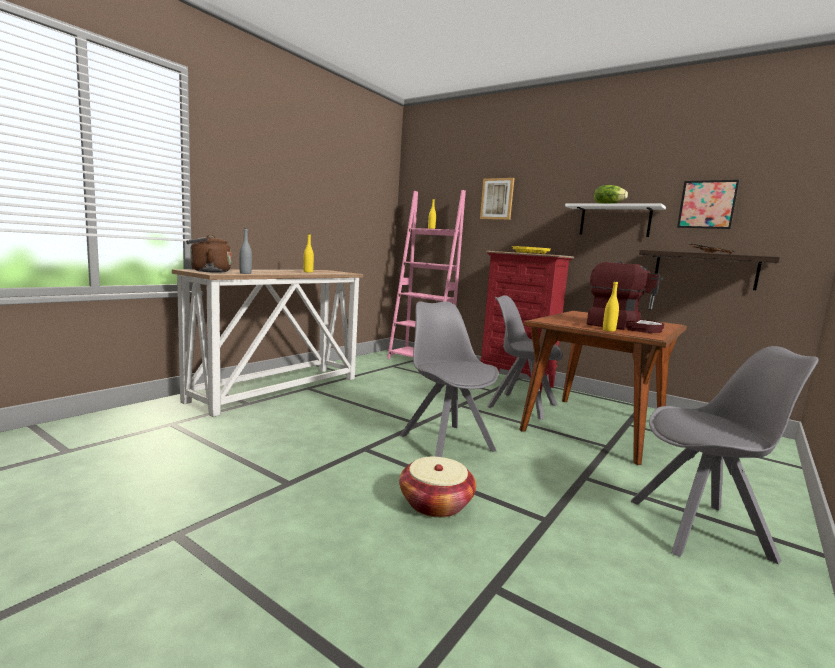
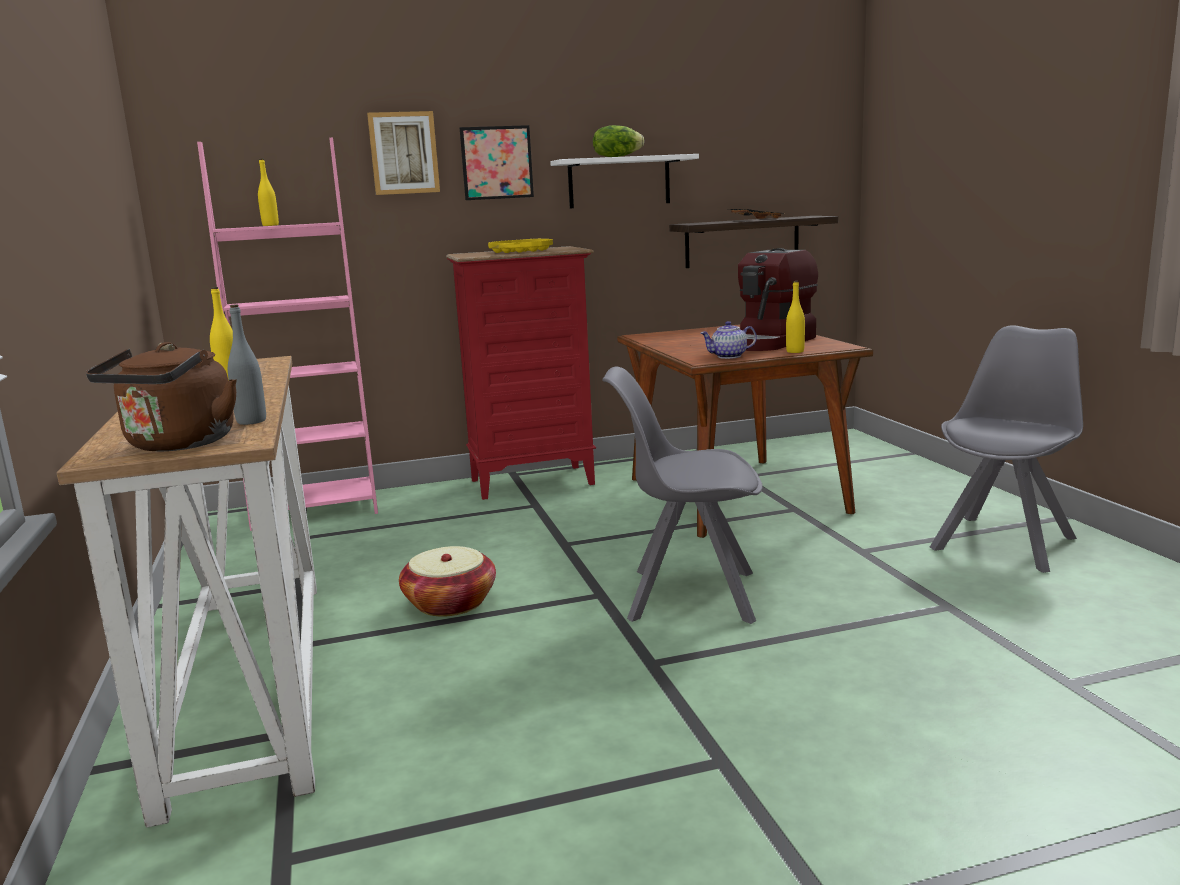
camera: 50 degrees left, 5 degrees up
(435, 504) = (869, 659): basket -> basket (450, 603)
(521, 405) = (617, 508): grey chair -> none
(563, 323) = (728, 356): none -> teapot
(622, 326) = (770, 342): coffee machine -> coffee machine turned 150 degrees clockwise
(707, 204) = (731, 150): picture -> picture (497, 163)

